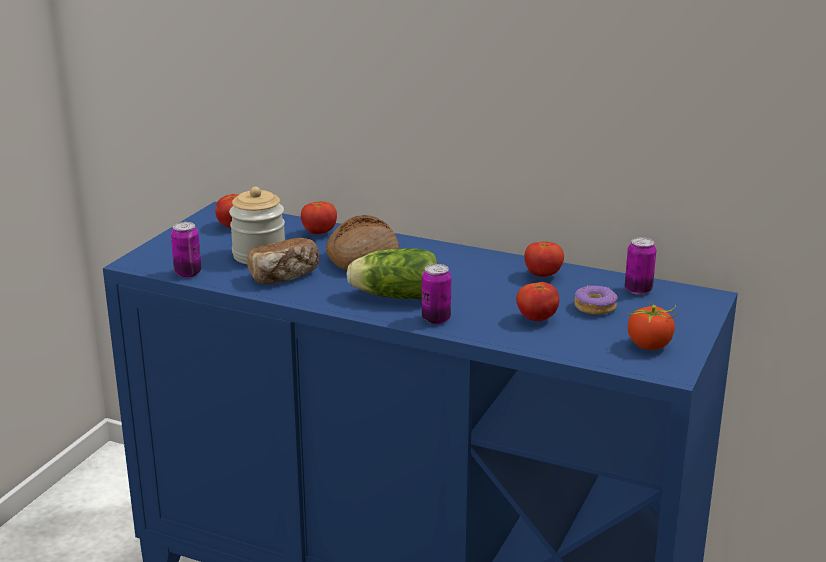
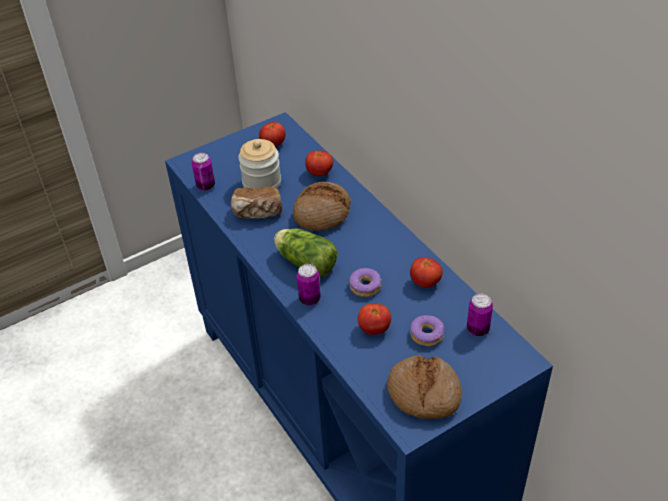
camera: 35 degrees right, 20 degrees up
(485, 294) = (365, 287): none -> donut
(649, 345) = (423, 394): tomato -> bread

